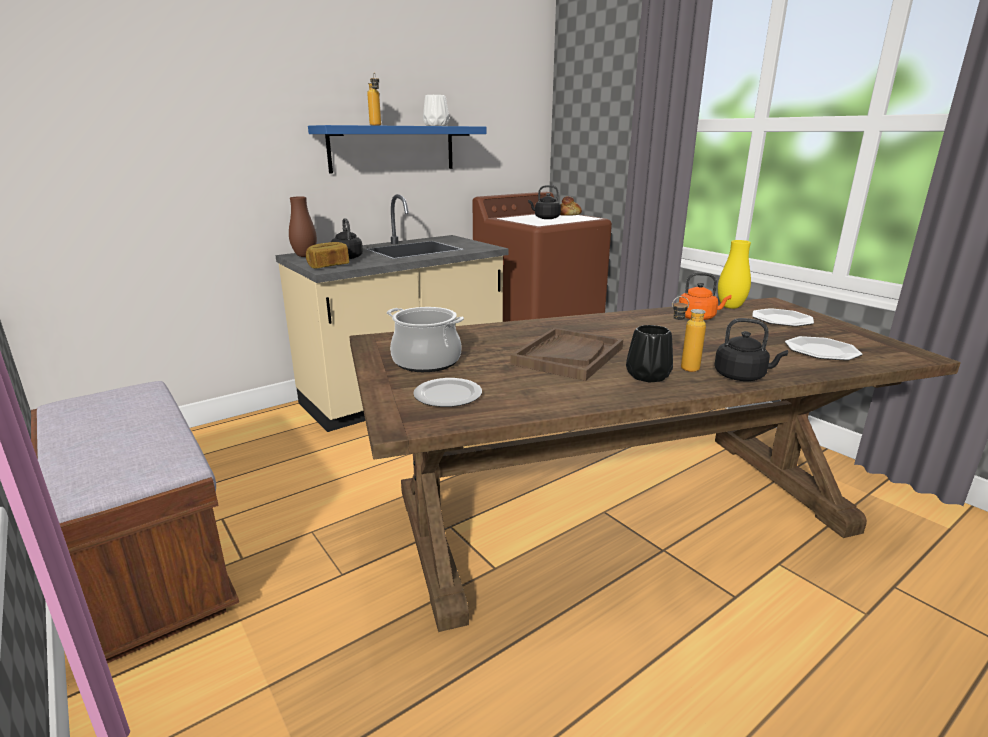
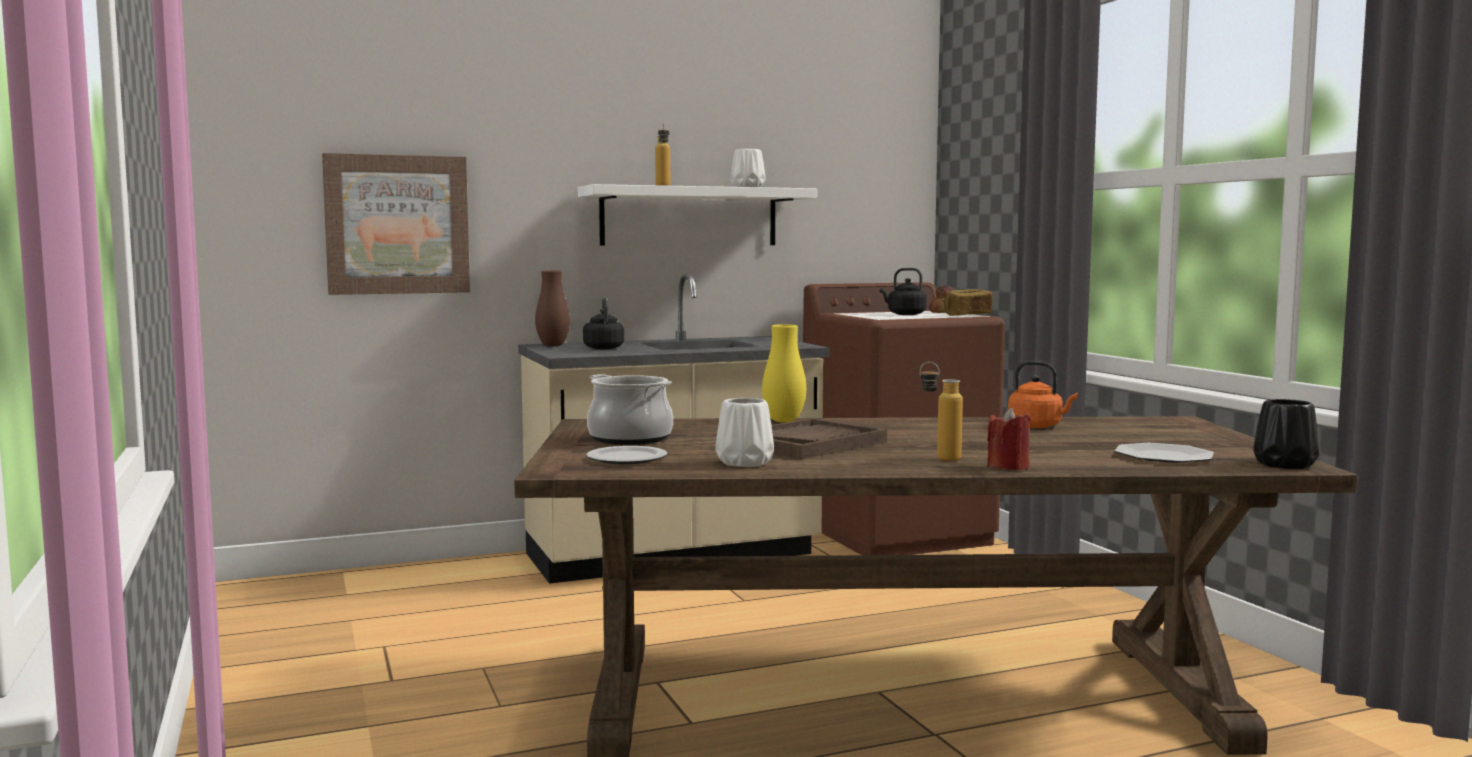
camera: 15 degrees right, 15 degrees down
(147, 568) = (285, 676): brown bench -> none
(159, 161) = (397, 224): none -> picture
(328, 266) = (572, 353): bread -> bread (967, 315)
(393, 148) = (689, 217): blue shelf -> white shelf
(549, 391) = (746, 463): none -> white vase
(646, 375) = (883, 460): black vase -> black vase (1282, 464)
(730, 307) = (1104, 420): yellow vase -> yellow vase (784, 421)
(742, 376) = (1008, 467): black kettle -> red candle
(782, 319) = (1161, 432): plate -> none

